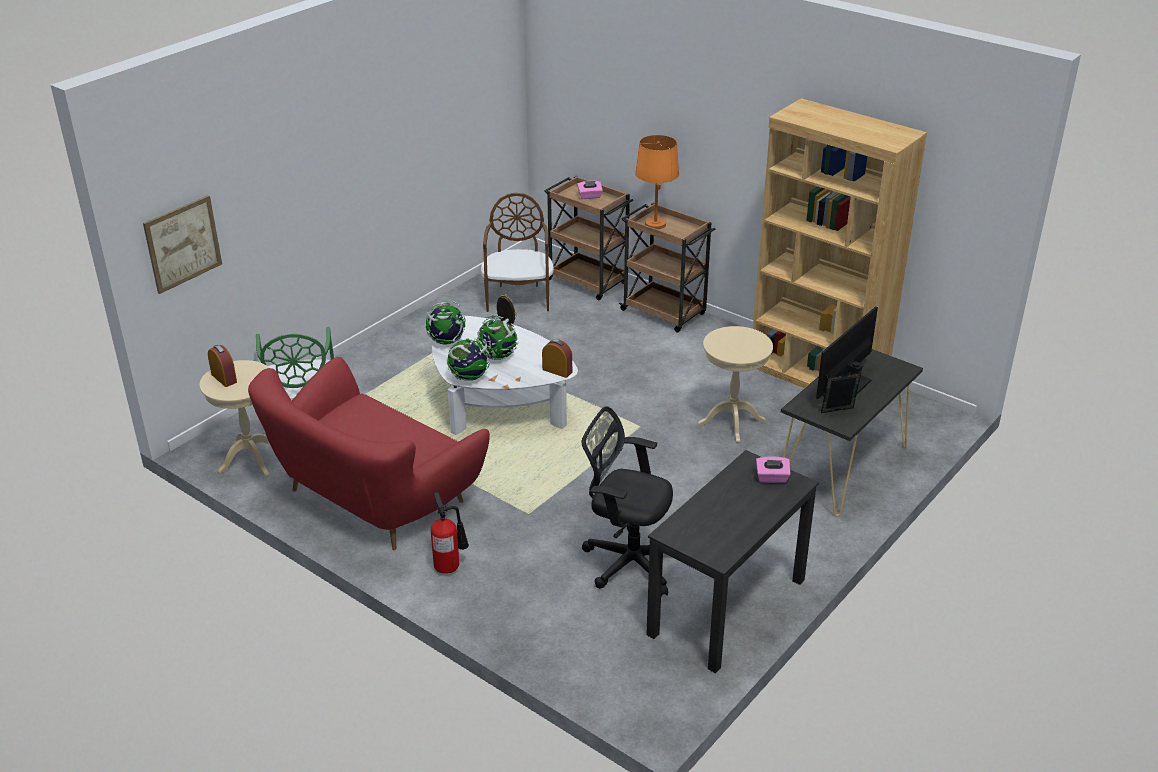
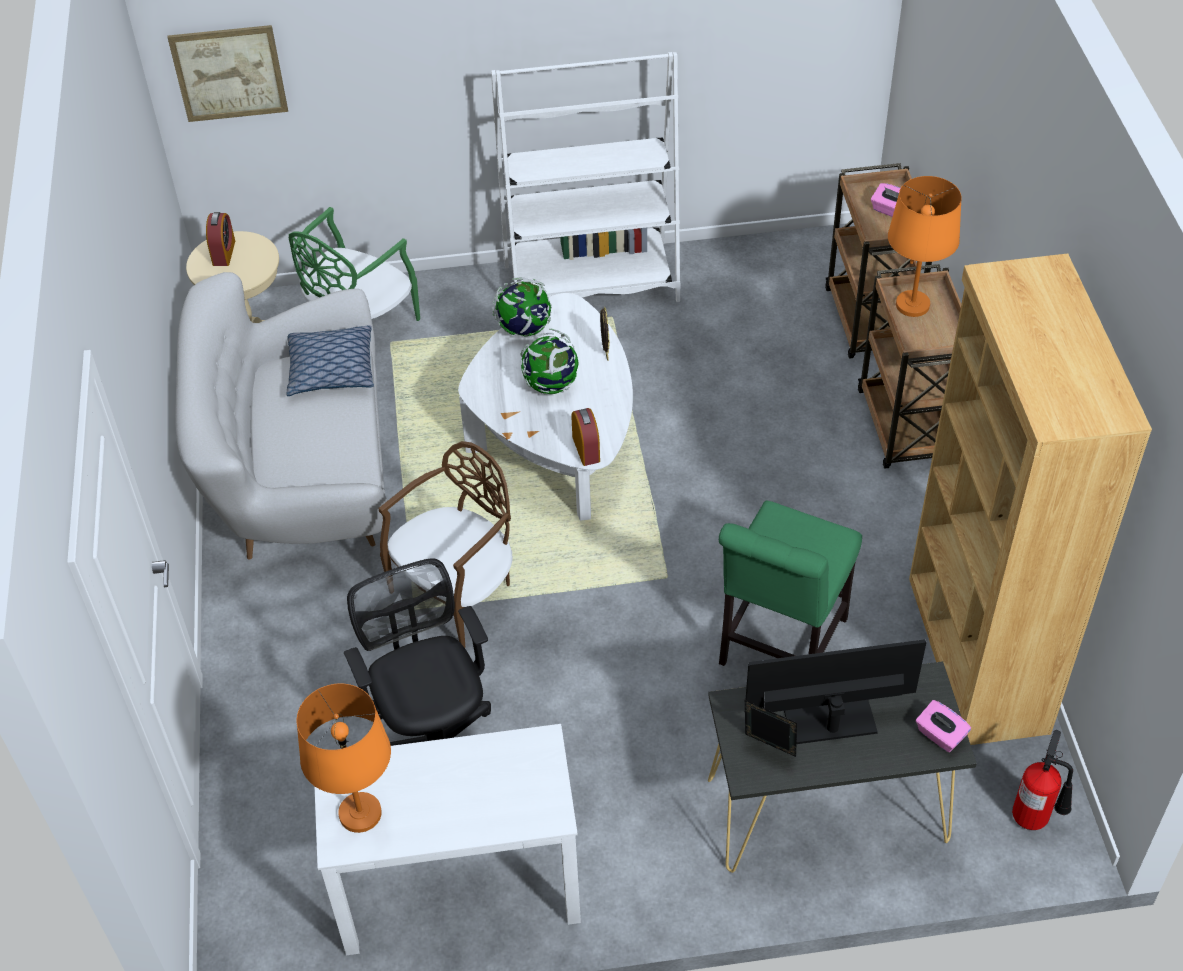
camera: 45 degrees right, 15 degrees up
(358, 411) = (331, 370): none -> pillow
(372, 498) = (301, 479): red sofa -> white sofa
(418, 333) = (591, 283): none -> white bookcase
(450, 566) = (271, 617): fire extinguisher -> fire extinguisher (1036, 817)
(469, 377) = (486, 396): globe -> none
(518, 297) = (760, 297): brown chair -> brown chair (458, 593)
(709, 540) = (360, 813): none -> orange table lamp
(727, 607) = (457, 887): black desk -> white desk
(731, 422) = (779, 647): beige side table -> green chair
(772, 478) = (534, 786): pink tissue box -> pink tissue box (940, 735)

